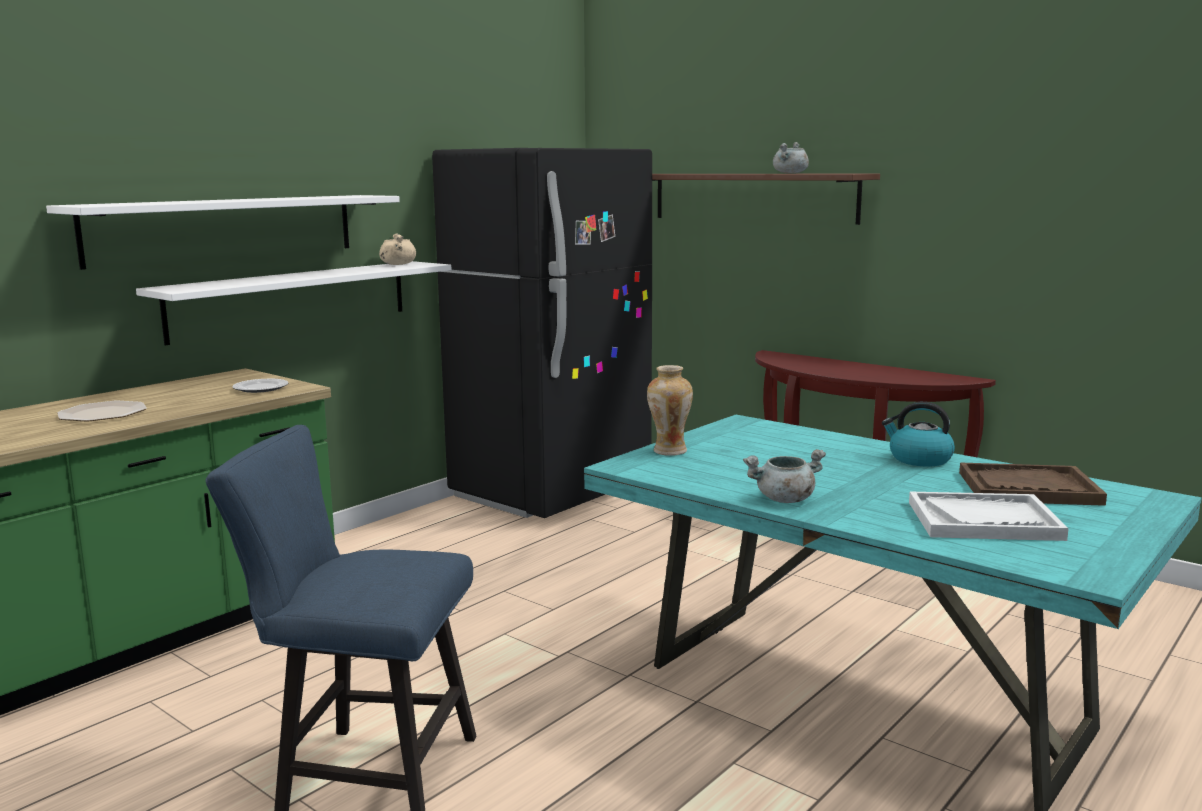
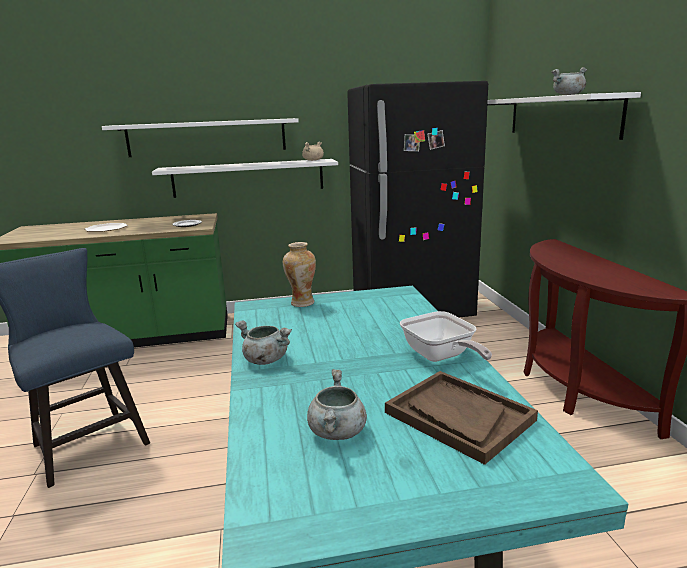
camera: 40 degrees right, 5 degrees up
(752, 197) = (560, 116): brown shelf -> white shelf
(919, 459) = (440, 357): kettle -> frying pan
(984, 520) = (338, 432): white tray -> grey cooking pot

